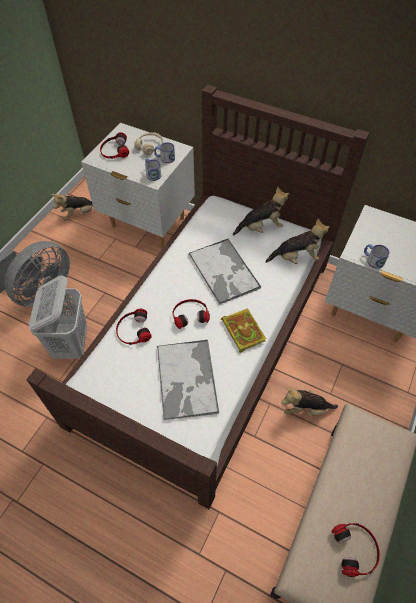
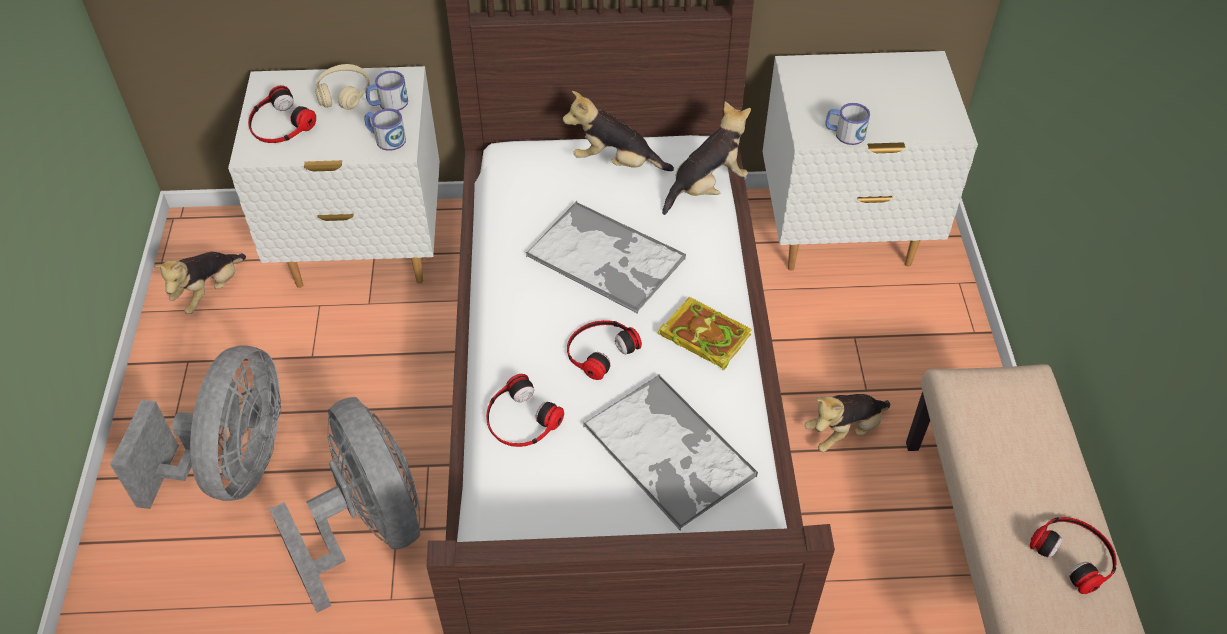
camera: 30 degrees left, 5 degrees down
(71, 344) = (369, 527): white laundry basket -> grey fan
(261, 227) = (616, 163): plush toy -> plush toy turned 120 degrees counterclockwise

